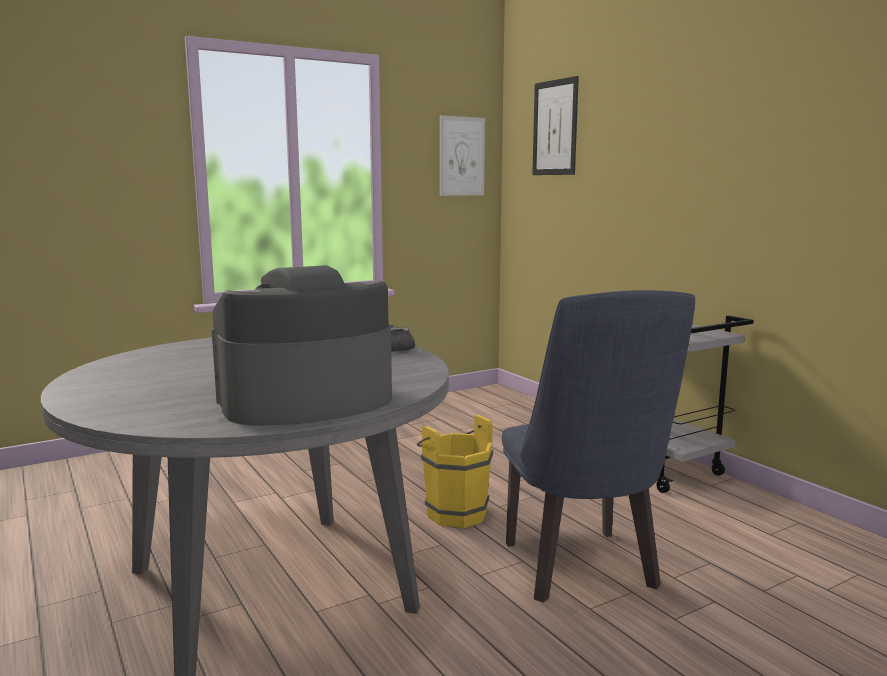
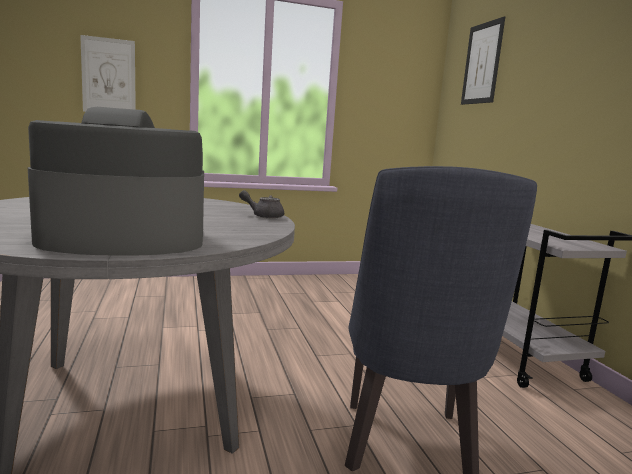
camera: 15 degrees right, 0 degrees up
(454, 512) = (322, 368): yellow bucket -> none
(462, 156) = (405, 87): picture -> picture (109, 76)

